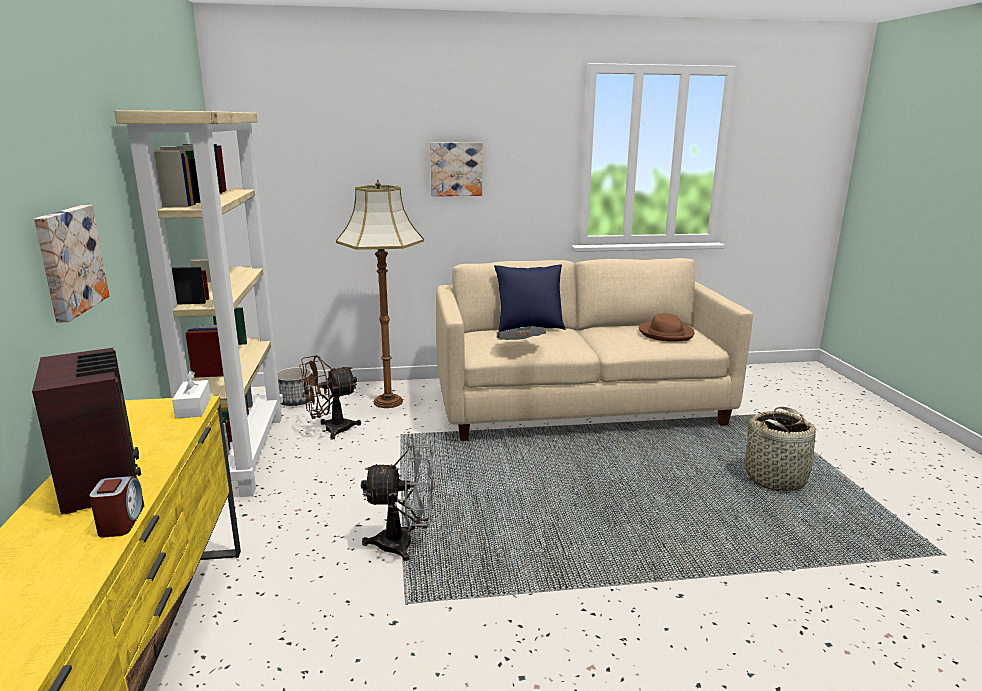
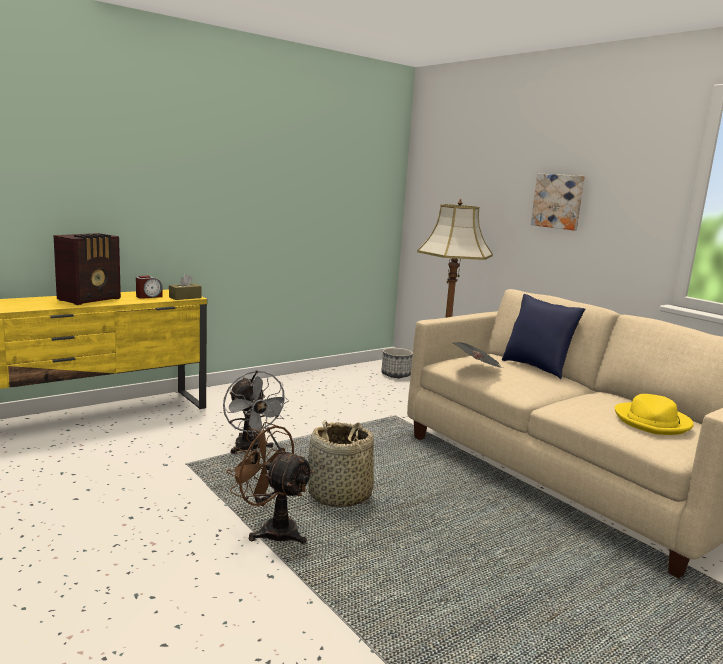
camera: 60 degrees right, 5 degrees down
(68, 261) = (159, 199): picture -> none
(121, 521) = (54, 306): alarm clock -> alarm clock (149, 296)
(193, 408) = (185, 297): white tissue box -> brown tissue box
(239, 453) = (308, 379): beige bookcase -> none
(330, 430) = (370, 394): brown fan -> brown fan (272, 530)
(666, 334) = (652, 422): brown hat -> yellow hat
(776, 478) = (580, 630): basket -> basket (340, 495)

